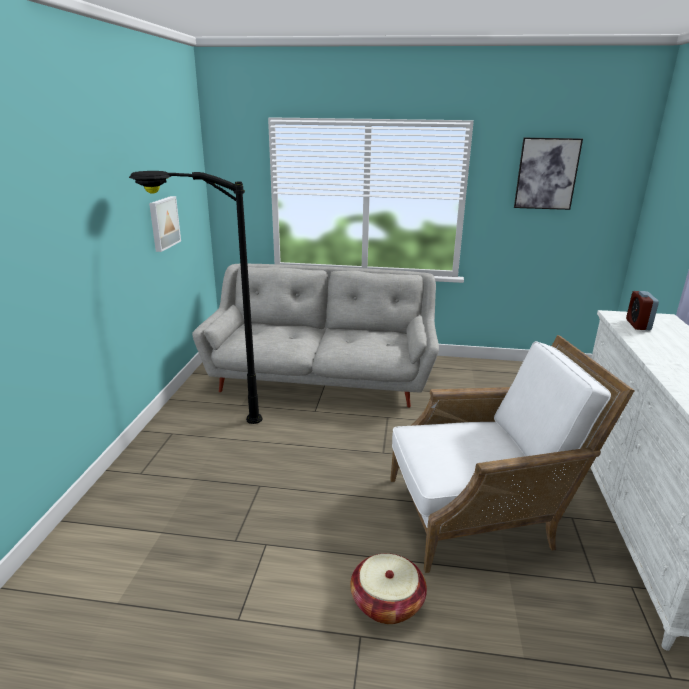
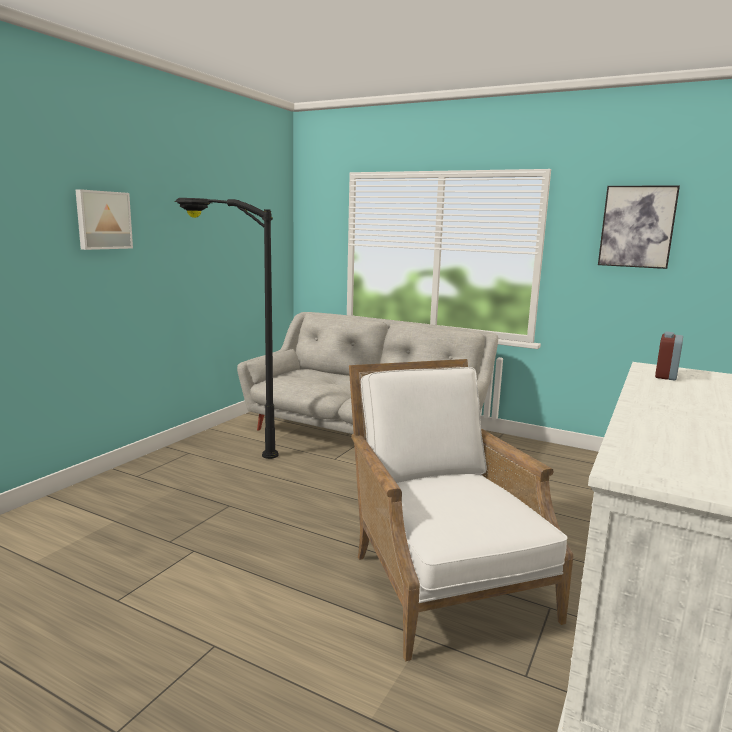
camera: 20 degrees right, 10 degrees down
(163, 223) = (227, 258): picture -> picture (103, 220)
(387, 602) = (266, 626): basket -> none
(482, 512) = (440, 577): white armchair -> white armchair turned 120 degrees counterclockwise

